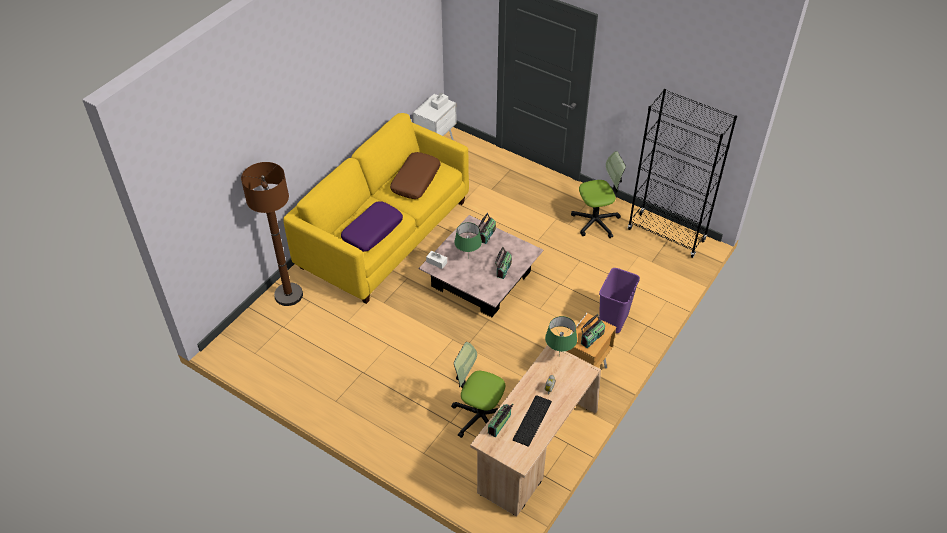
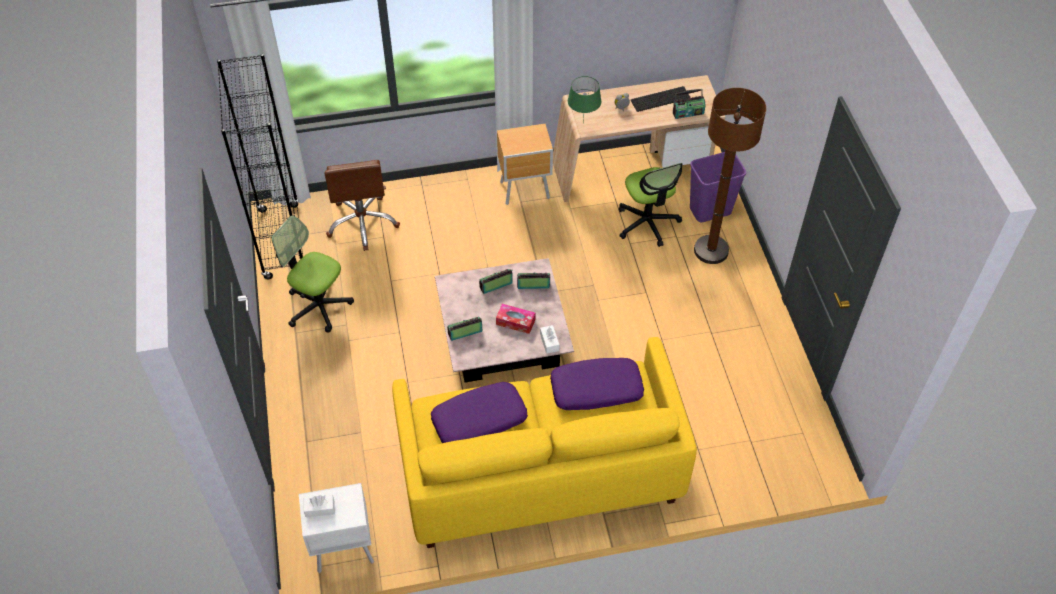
camera: 135 degrees left, 5 degrees up
(288, 295) = (714, 476): brown floor lamp -> brown floor lamp (711, 250)
(415, 180) = (479, 421): brown pillow -> purple pillow
(468, 259) = (515, 322): green table lamp -> tissue box
(591, 337) = (527, 136): radio -> radio (533, 285)
(614, 320) = (442, 209): purple trash can -> purple trash can (710, 210)
(643, 277) = (362, 223): none -> brown office chair

